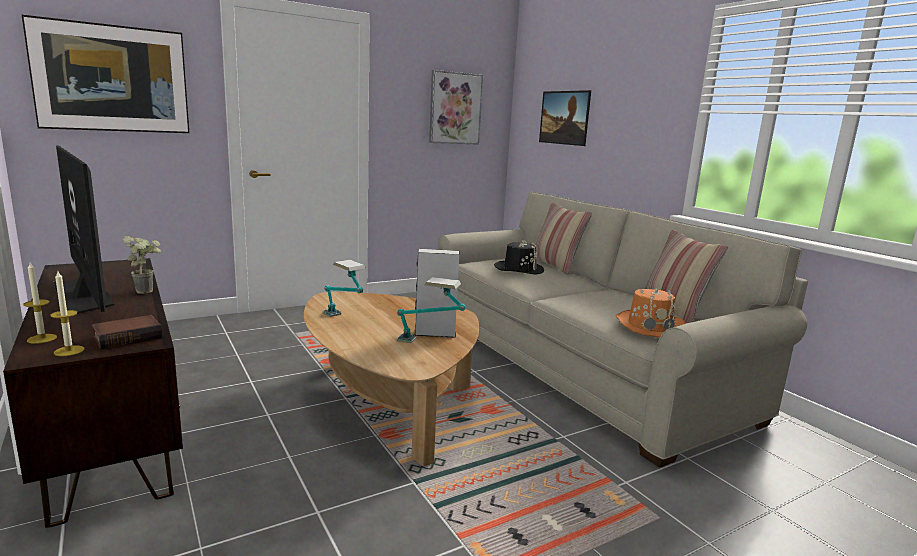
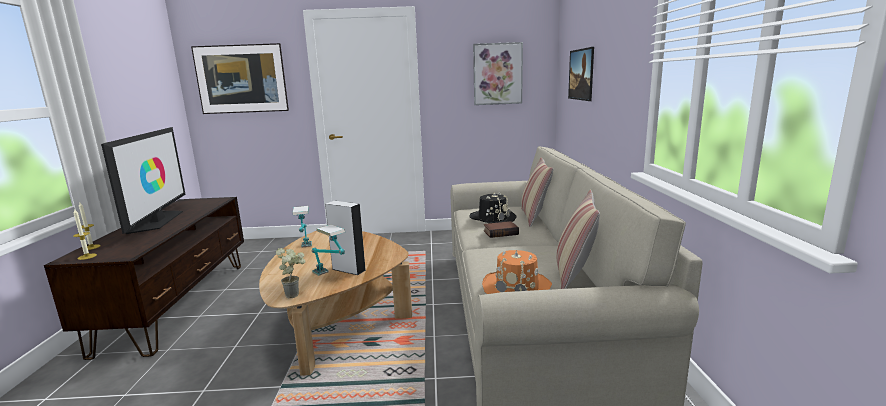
camera: 30 degrees right, 0 degrees up
(128, 337) = (126, 251): book -> book (501, 232)
(147, 290) = (192, 220): potted plant -> potted plant (295, 294)

